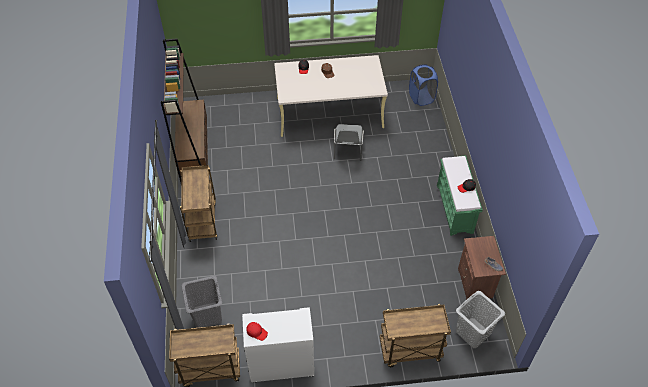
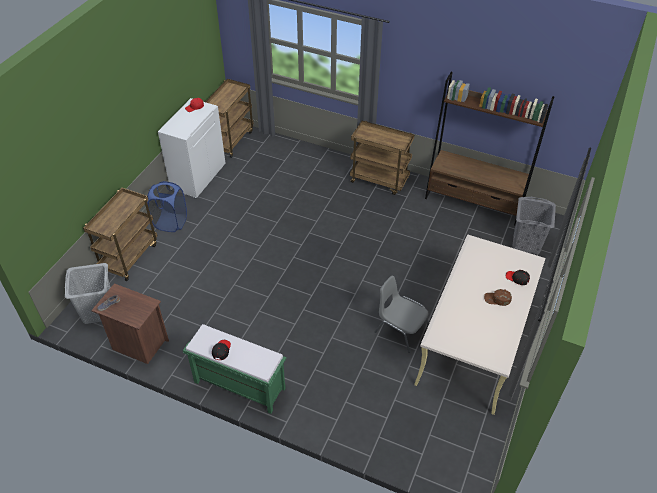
camera: 120 degrees right, 5 degrees down
(207, 315) = (279, 153): grey laundry basket -> grey laundry basket (526, 243)
(421, 98) = (448, 465): blue laundry basket -> blue laundry basket (170, 222)

